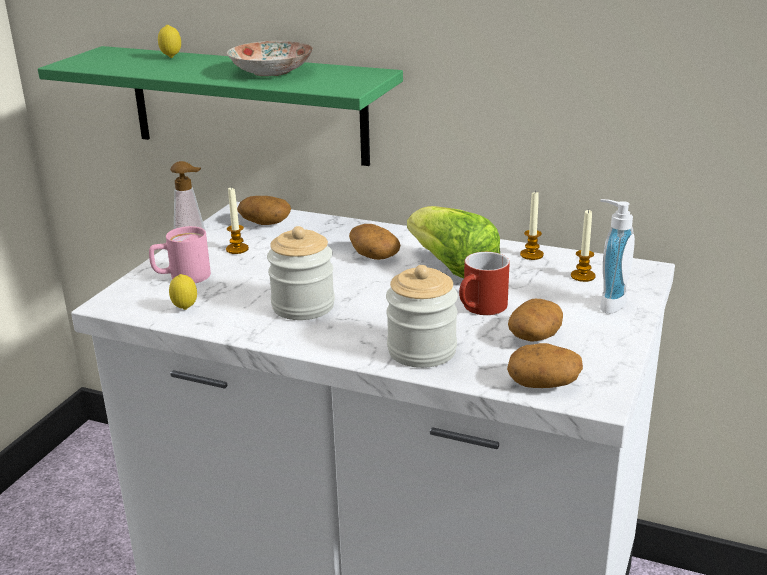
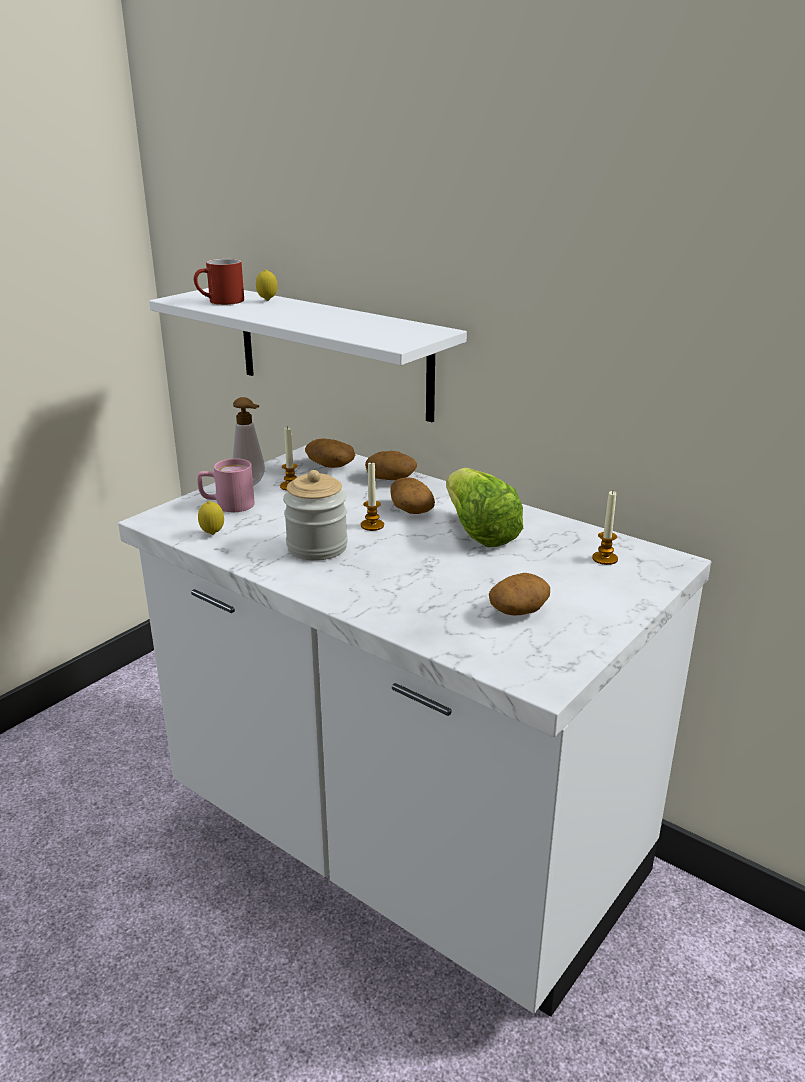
camera: 15 degrees right, 0 degrees up
(247, 105) = (332, 351): green shelf -> white shelf
(272, 72) = (343, 321): plate -> none
(421, 351) = (400, 606): jar -> none
(481, 309) = (482, 575): red mug -> red mug (220, 302)
(531, 255) = (565, 530): candle -> candle (372, 525)
(544, 383) = (499, 657): potato -> potato (391, 478)
(608, 303) = (614, 589): soap dispenser -> none

